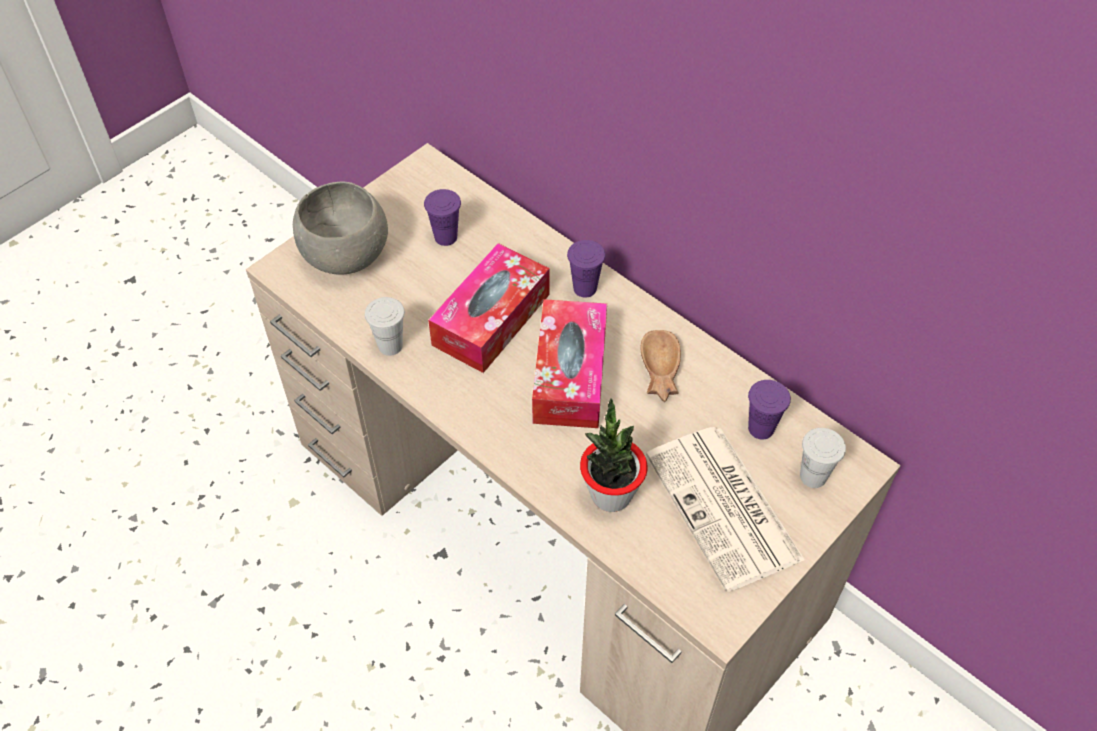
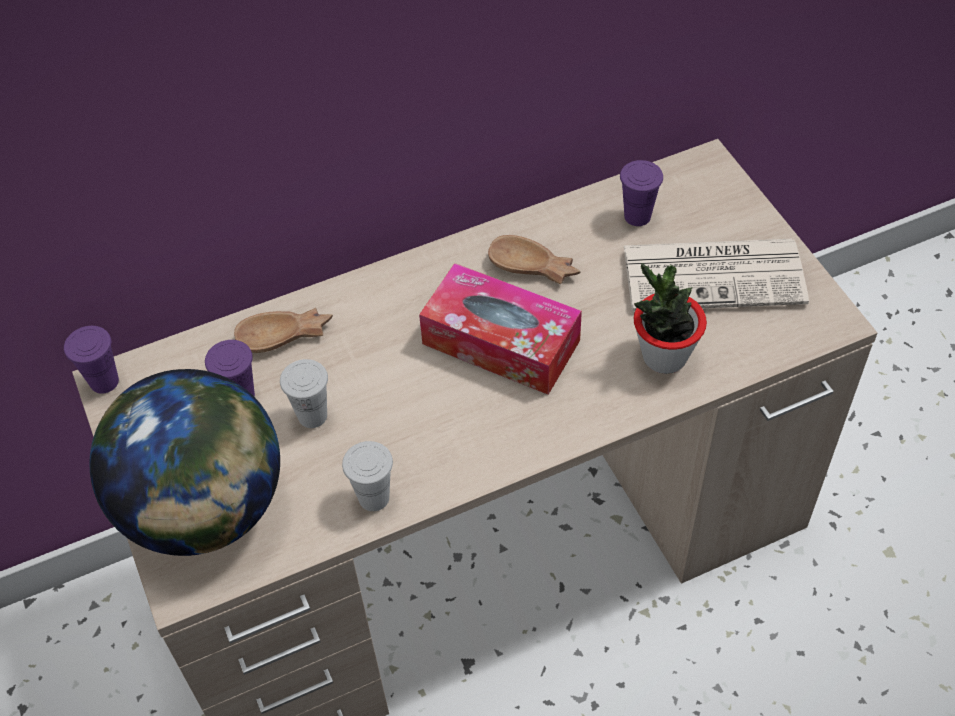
camera: 65 degrees left, 0 degrees up
(345, 256) = (205, 509): grey bowl -> globe
(491, 319) = (388, 388): tissue box -> none
(510, 242) = (286, 336): none -> brown bowl
(585, 288) = (391, 292): purple cup -> purple cup (104, 381)
(813, 476) = (706, 200): white cup -> white cup (312, 416)

